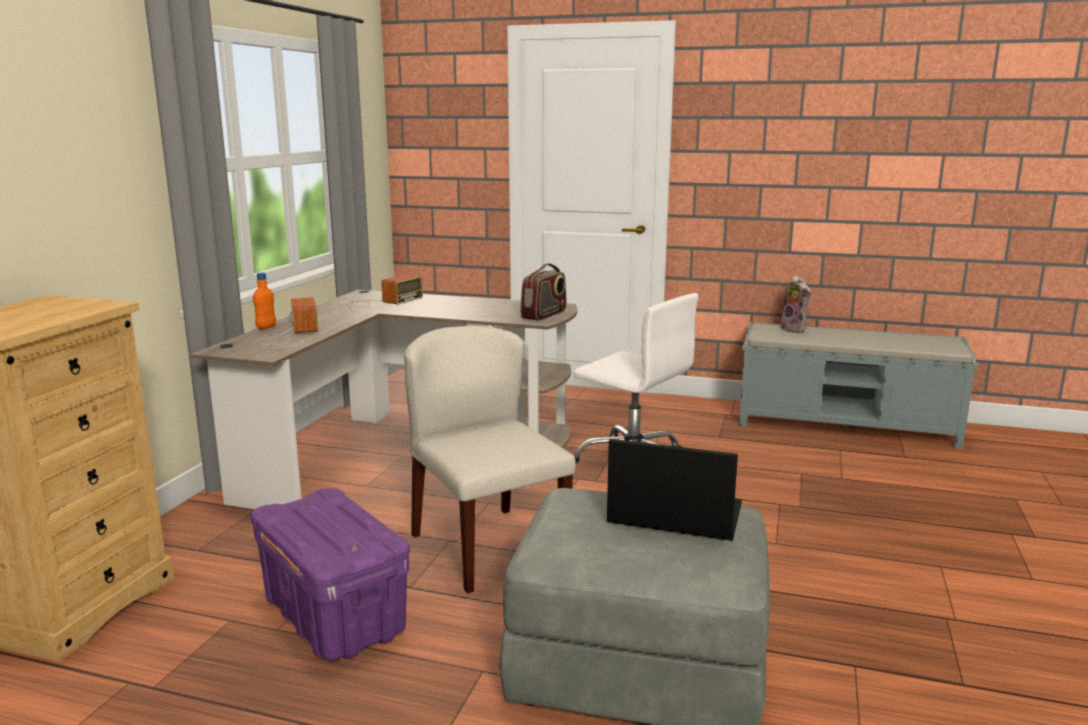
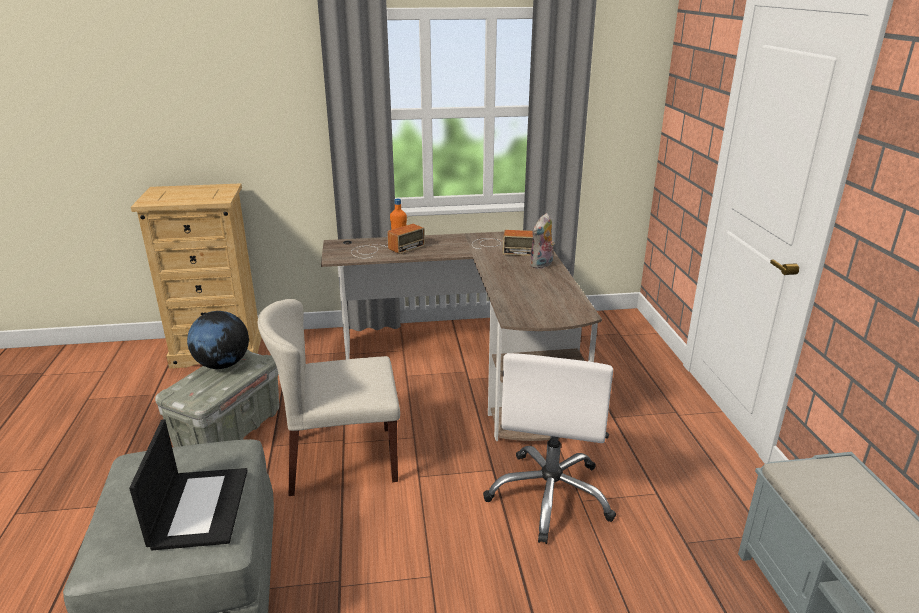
camera: 65 degrees right, 10 degrees up
(300, 519) = (223, 364): none -> globe
(332, 616) = (229, 429): purple storage box -> grey storage box
(487, 547) = (341, 460): beige chair -> beige chair turned 135 degrees counterclockwise
(544, 315) = (538, 315): radio -> none
(795, 329) = (864, 498): plush toy -> plush toy (542, 265)

